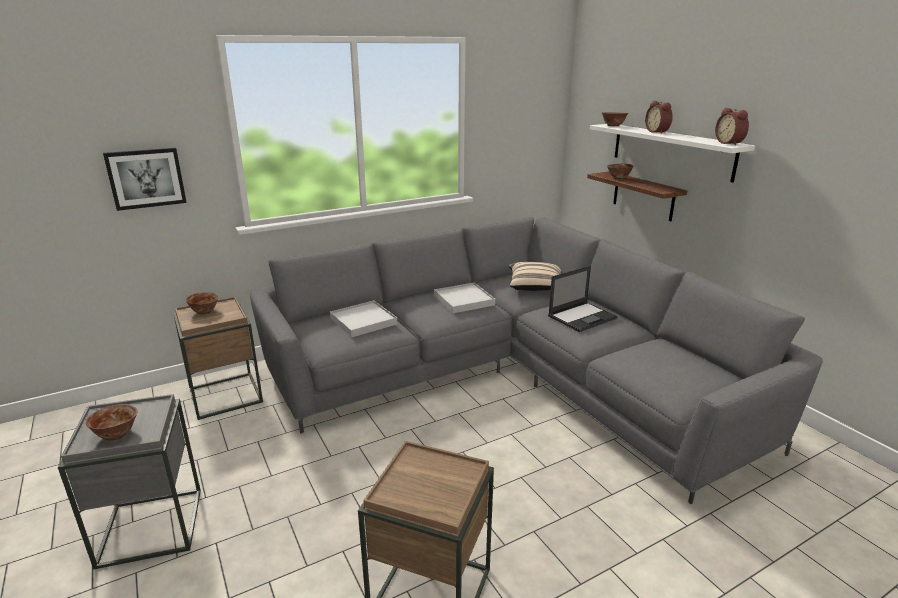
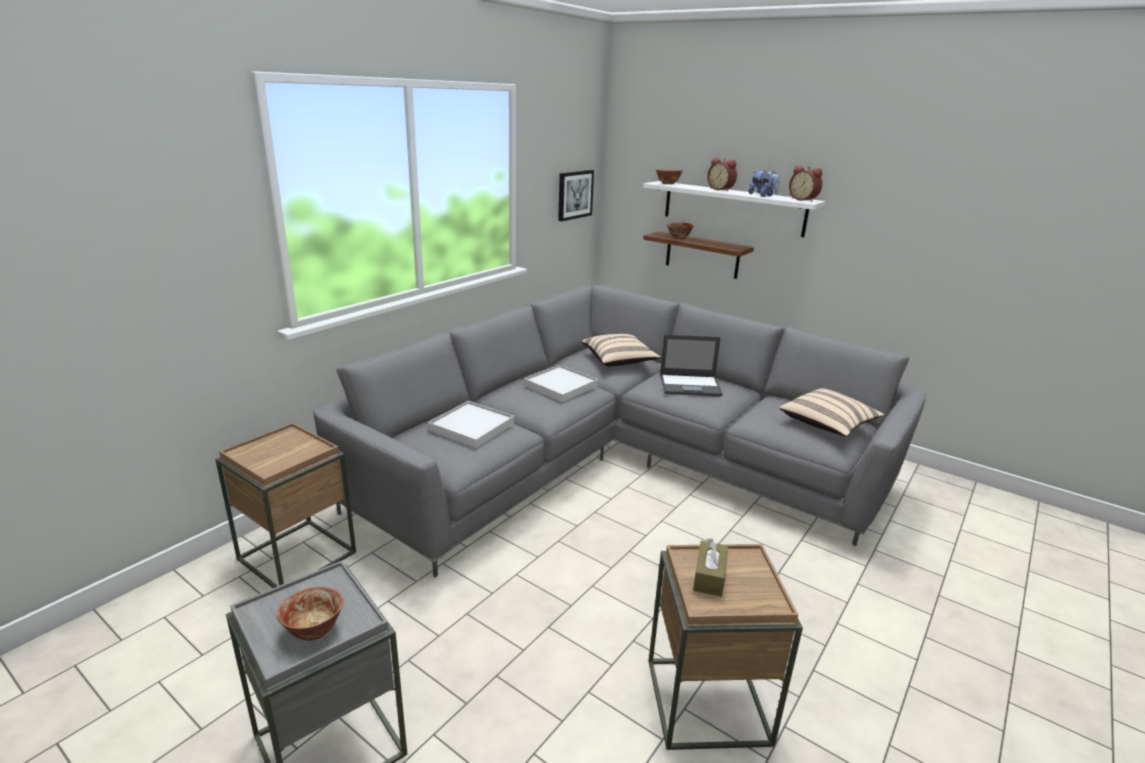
camera: 25 degrees left, 0 degrees up
(146, 178) = (163, 273): picture -> picture (574, 194)
(204, 311) = (267, 449): bowl -> none
(416, 475) = (709, 576): none -> brown tissue box
(582, 317) = (690, 385): laptop -> laptop turned 60 degrees clockwise
(691, 138) = (762, 195): none -> plush toy
(692, 375) = (828, 425): none -> beige pillow

